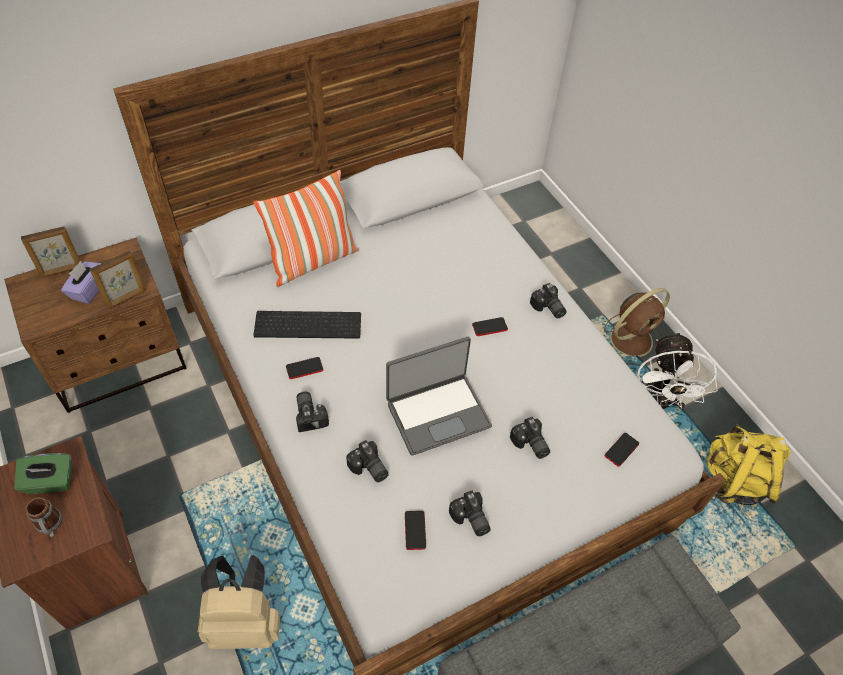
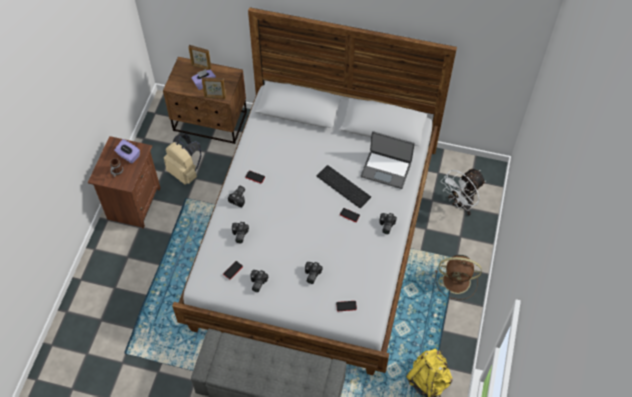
camera: 45 degrees right, 5 degrees up
(50, 482) = (128, 156): green tissue box -> purple tissue box
(245, 622) = (167, 267): beige backpack -> beige backpack (185, 172)
(309, 323) = (275, 159): keyboard -> keyboard (344, 186)
(313, 261) = (305, 131): pillow -> none
(437, 413) = (287, 234): laptop -> laptop (386, 169)
(657, 402) = (433, 319): white fan -> white fan (460, 204)

